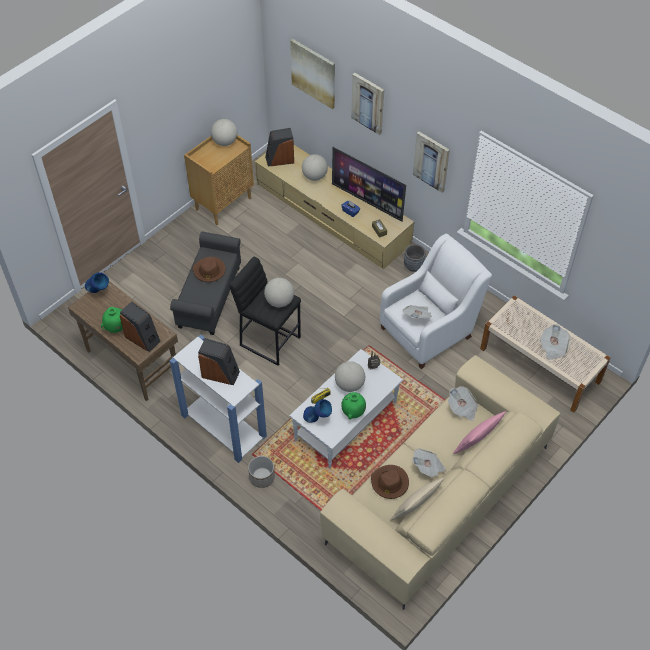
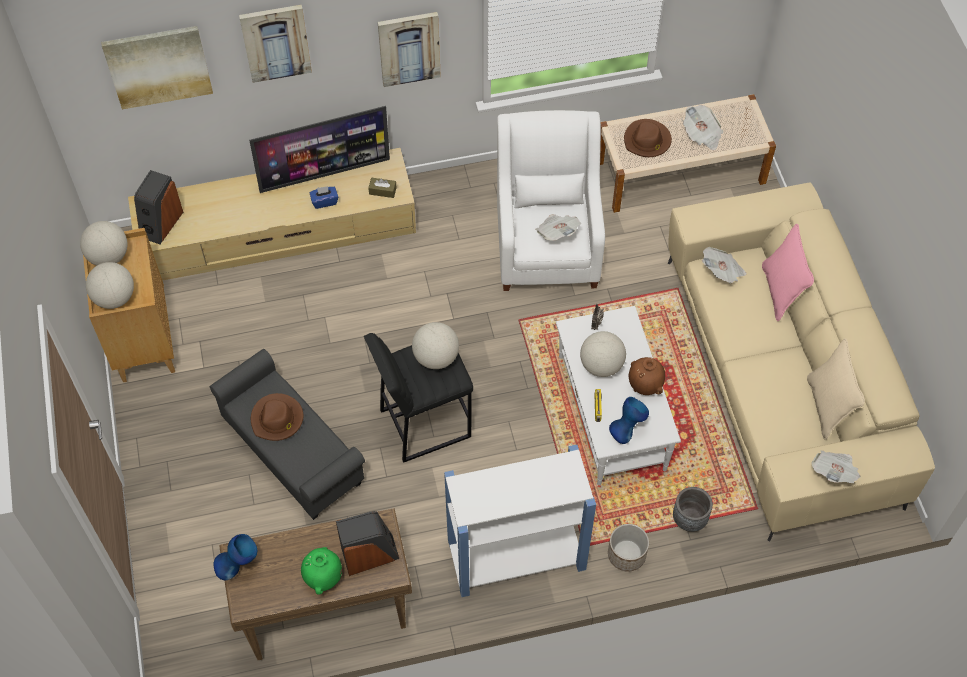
camera: 55 degrees left, 5 degrees up
(220, 373) = (529, 484): speaker -> none
(314, 176) = (228, 203): globe -> globe (114, 298)
(353, 412) = (645, 386): green vase -> brown vase
(389, 483) = (773, 409): brown hat -> brown hat (647, 140)
(413, 266) = (438, 199): grey planter -> grey planter (689, 519)
(428, 467) = (777, 357): newspaper -> newspaper (834, 472)

